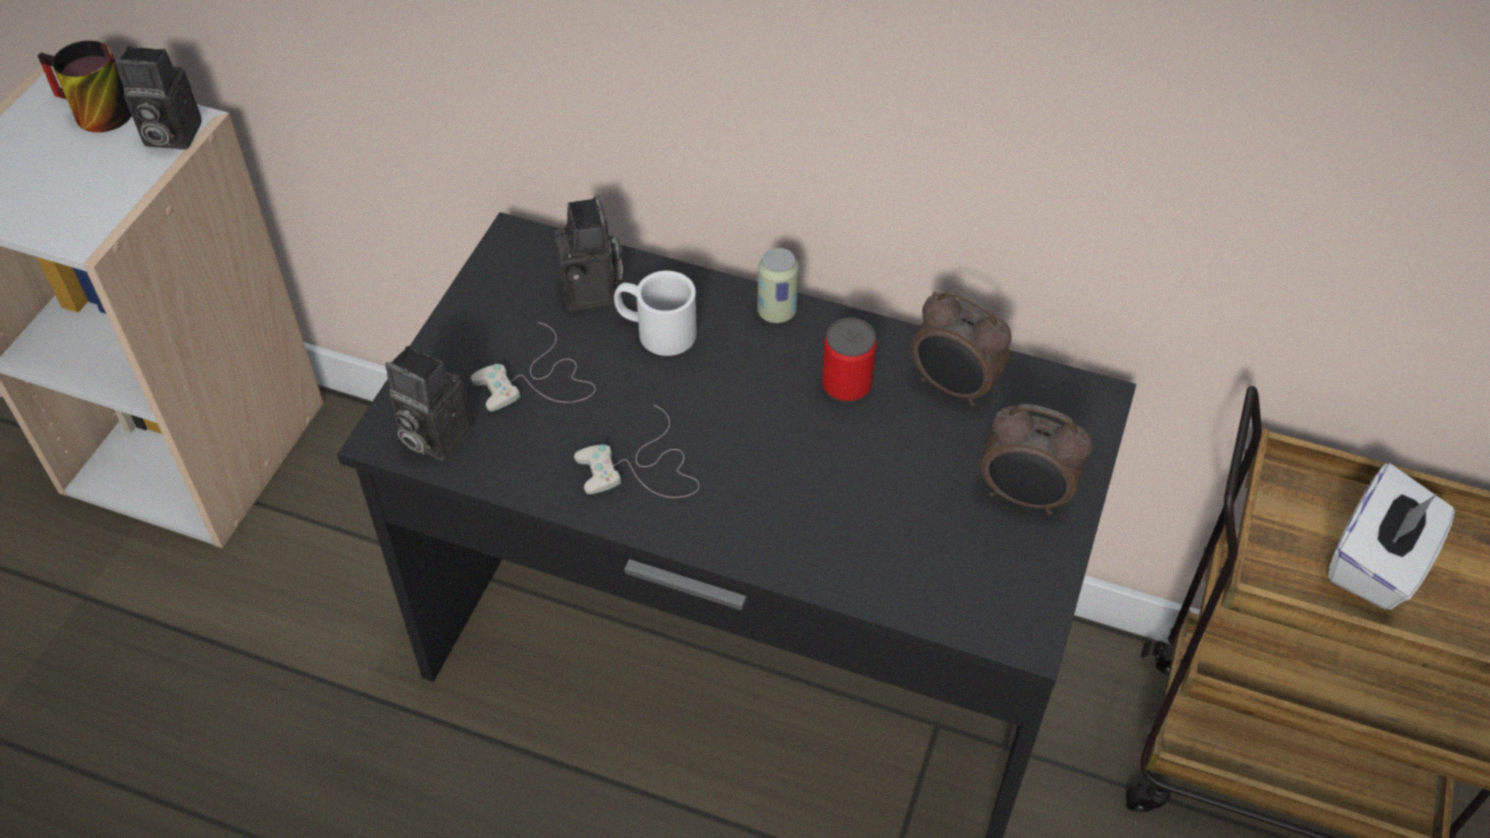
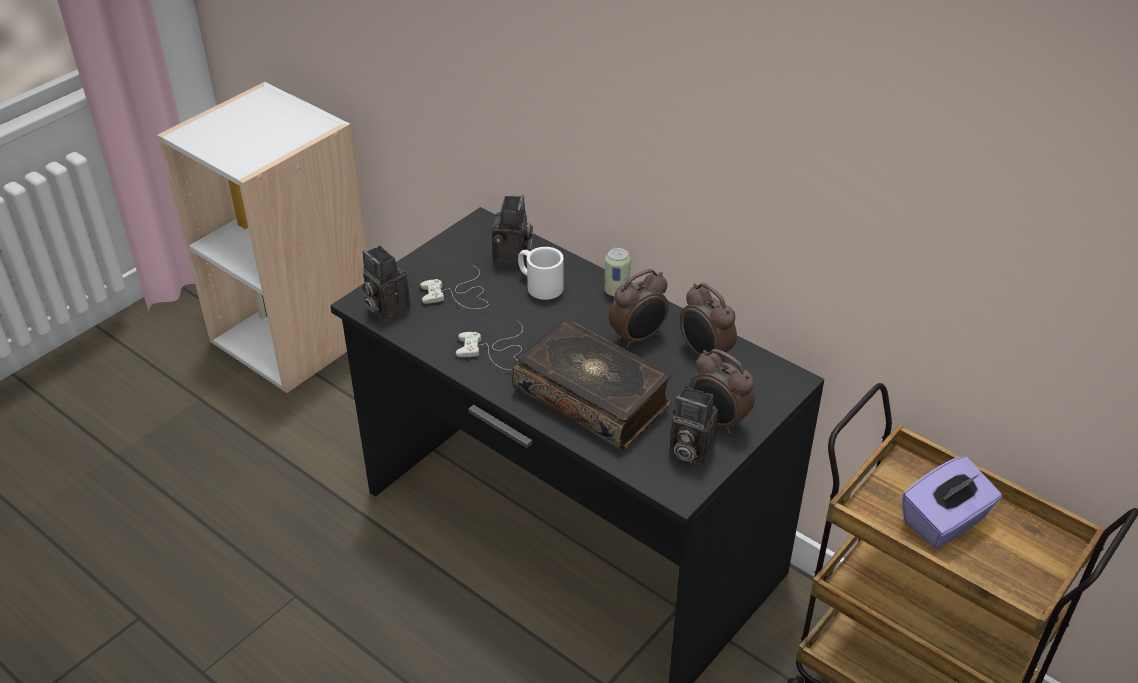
camera: 20 degrees right, 10 degrees down
(92, 114) = (278, 110): mug -> none
(168, 135) = (312, 128): camera -> camera (688, 451)
(826, 507) = (593, 396): none -> book
(846, 385) = (638, 338): can -> alarm clock
(1377, 563) = (945, 521): white tissue box -> purple tissue box

